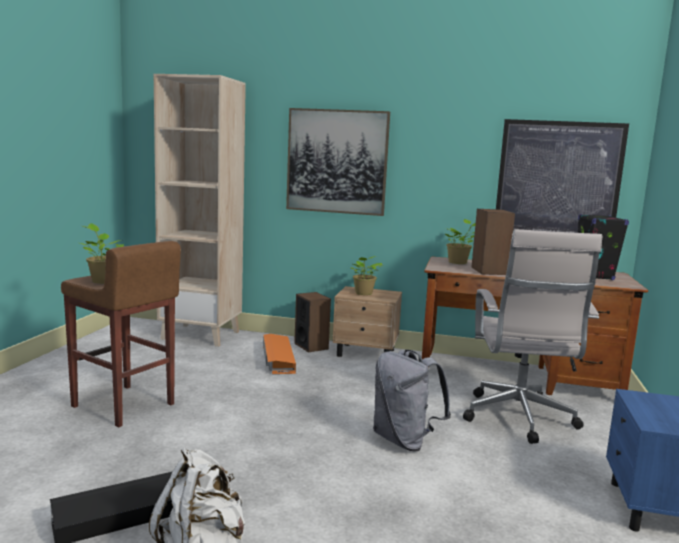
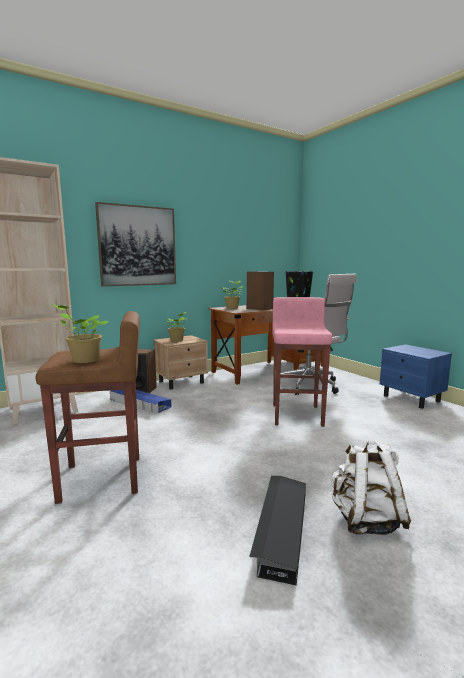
camera: 45 degrees left, 0 degrees up
(278, 359) = (140, 403): orange storage box -> blue storage box
(404, 441) = (297, 414): grey backpack -> pink stool
(558, 180) = (265, 254): picture -> none

